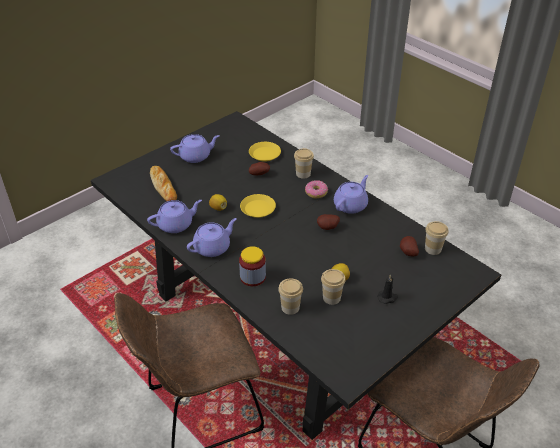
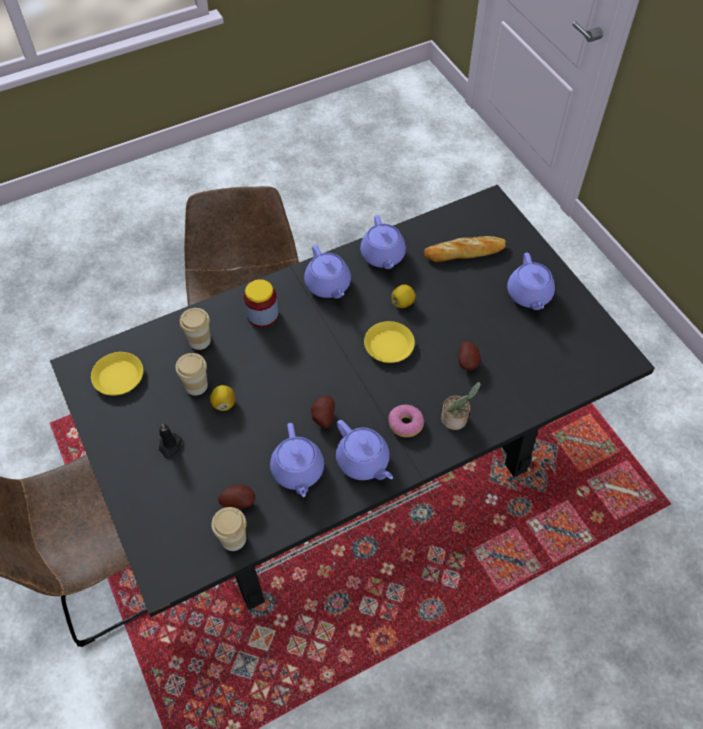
camera: 105 degrees right, 15 degrees up
(264, 154) = (518, 380): yellow plate -> yellow plate (118, 376)
(303, 174) = (456, 419): cup -> potted plant
(372, 231) = (298, 471): none -> purple teapot

